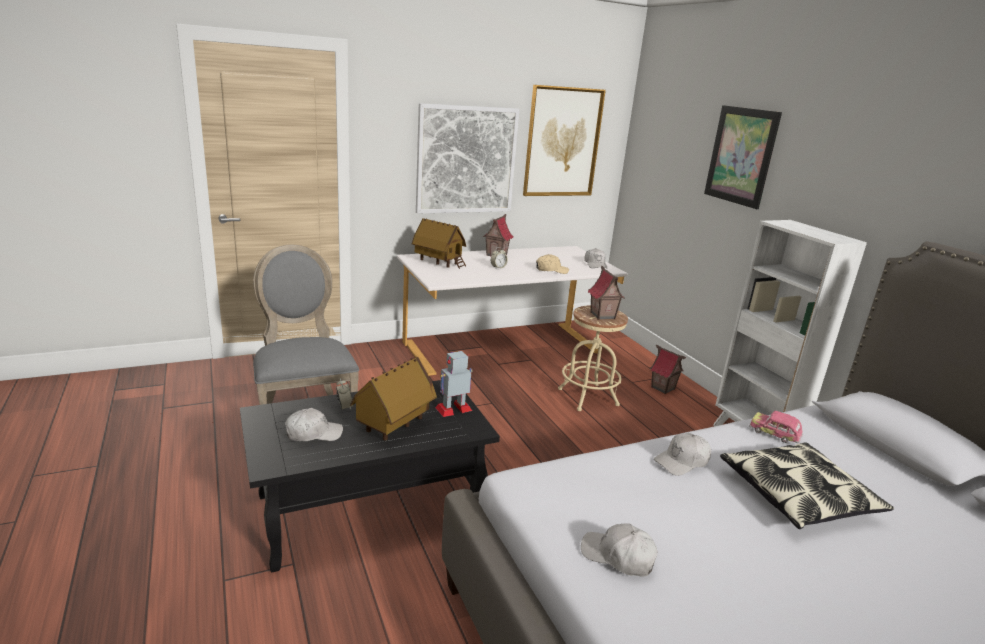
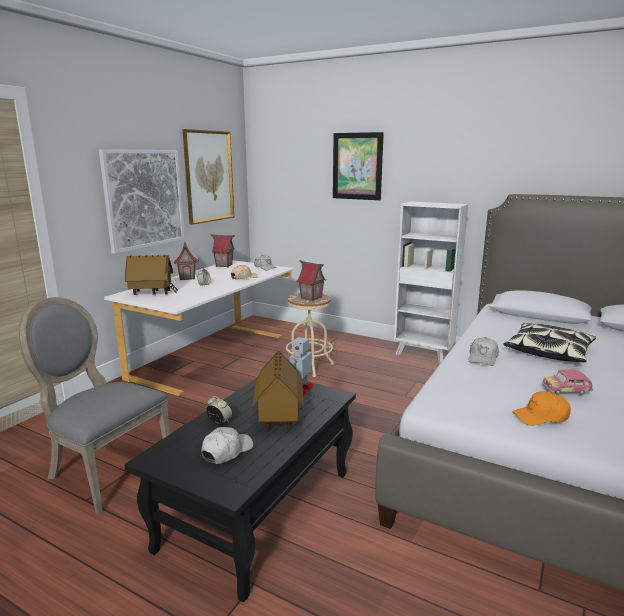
camera: 35 degrees left, 5 degrees down
(618, 557) = (541, 417): white cap -> orange cap
(662, 388) = (344, 344): toy house -> toy house (224, 265)
(774, 434) = (493, 328): toy car -> toy car (566, 390)

